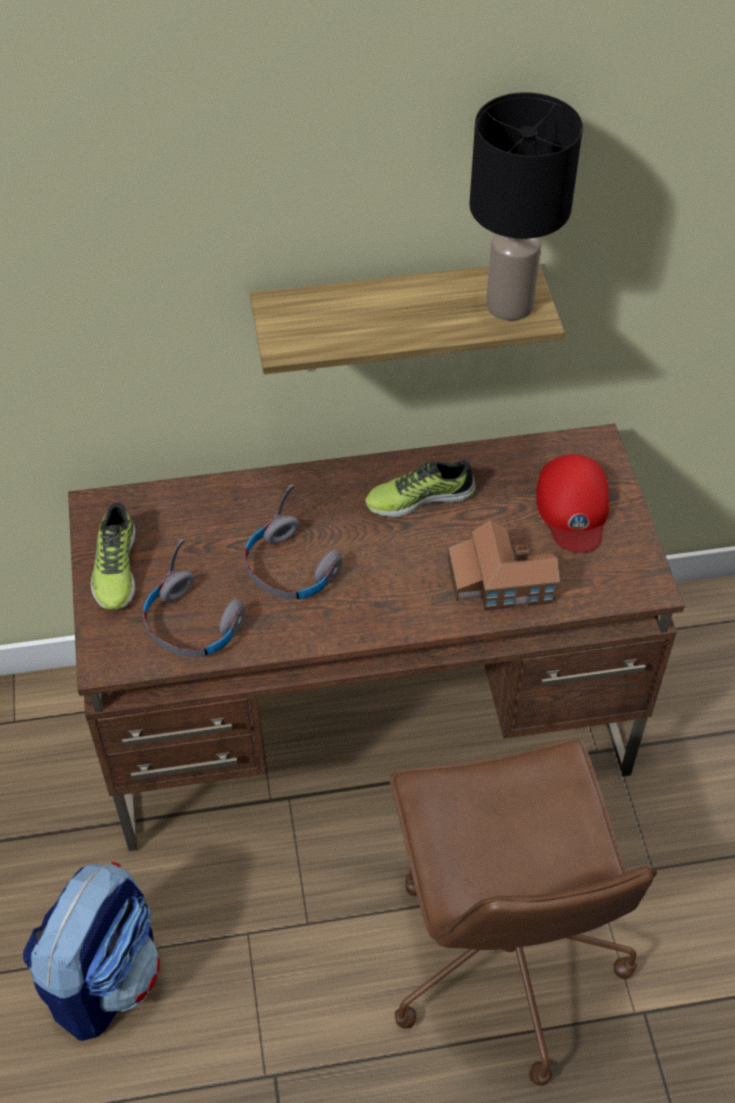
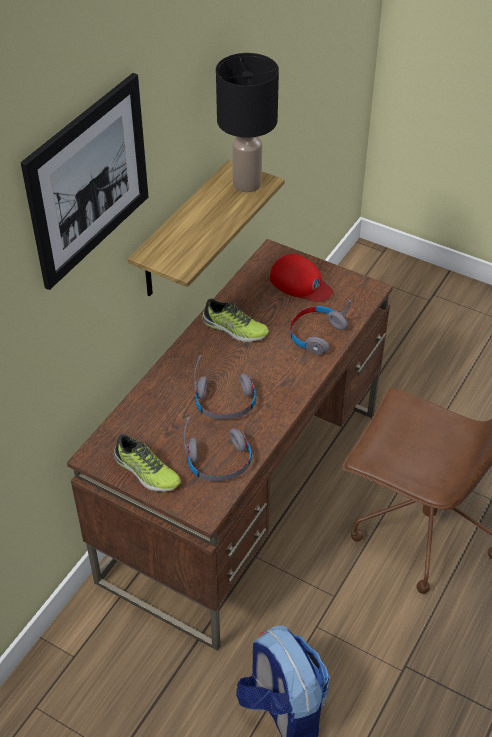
camera: 50 degrees left, 5 degrees down
(165, 142) = (88, 180): none -> picture
(419, 497) = (234, 329): shoe -> shoe turned 90 degrees counterclockwise
(499, 582) = (316, 334): toy house -> grey headphones

